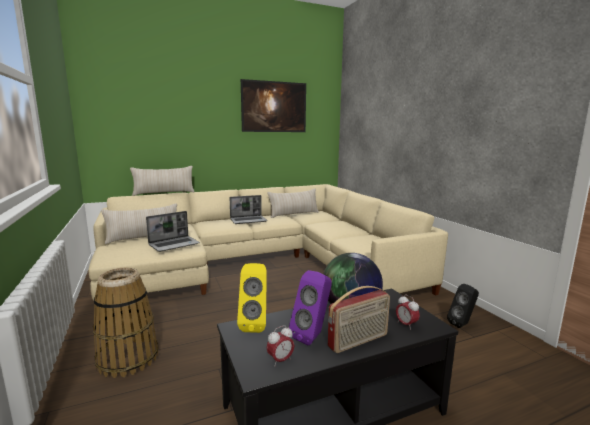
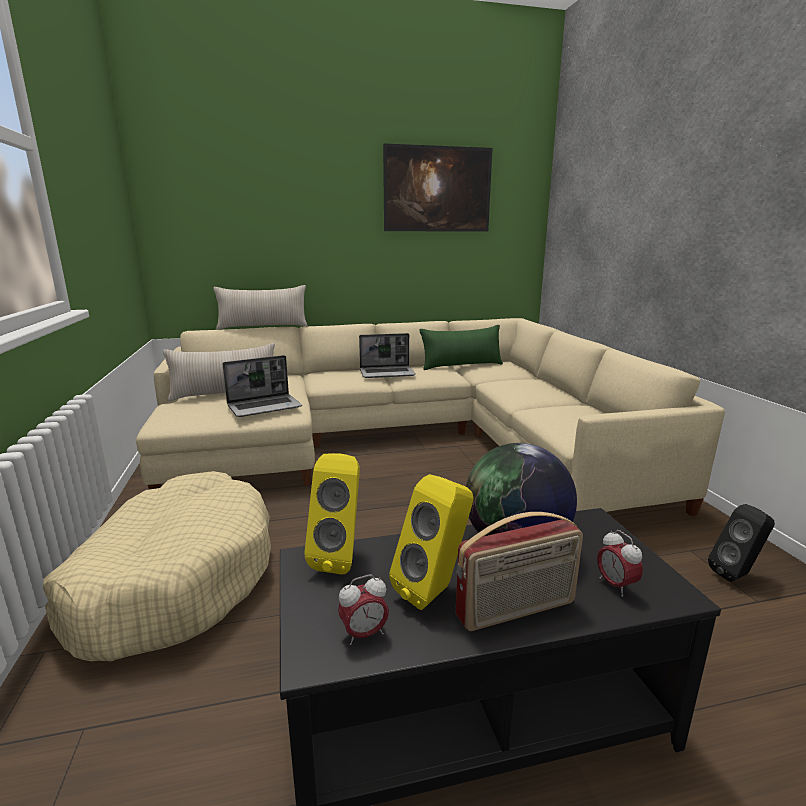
camera: 10 degrees right, 5 degrees up
(128, 358) = (174, 579): basket -> beige dog bed
(294, 214) = (461, 365): beige pillow -> green pillow
(313, 336) = (435, 590): purple speaker -> yellow speaker

